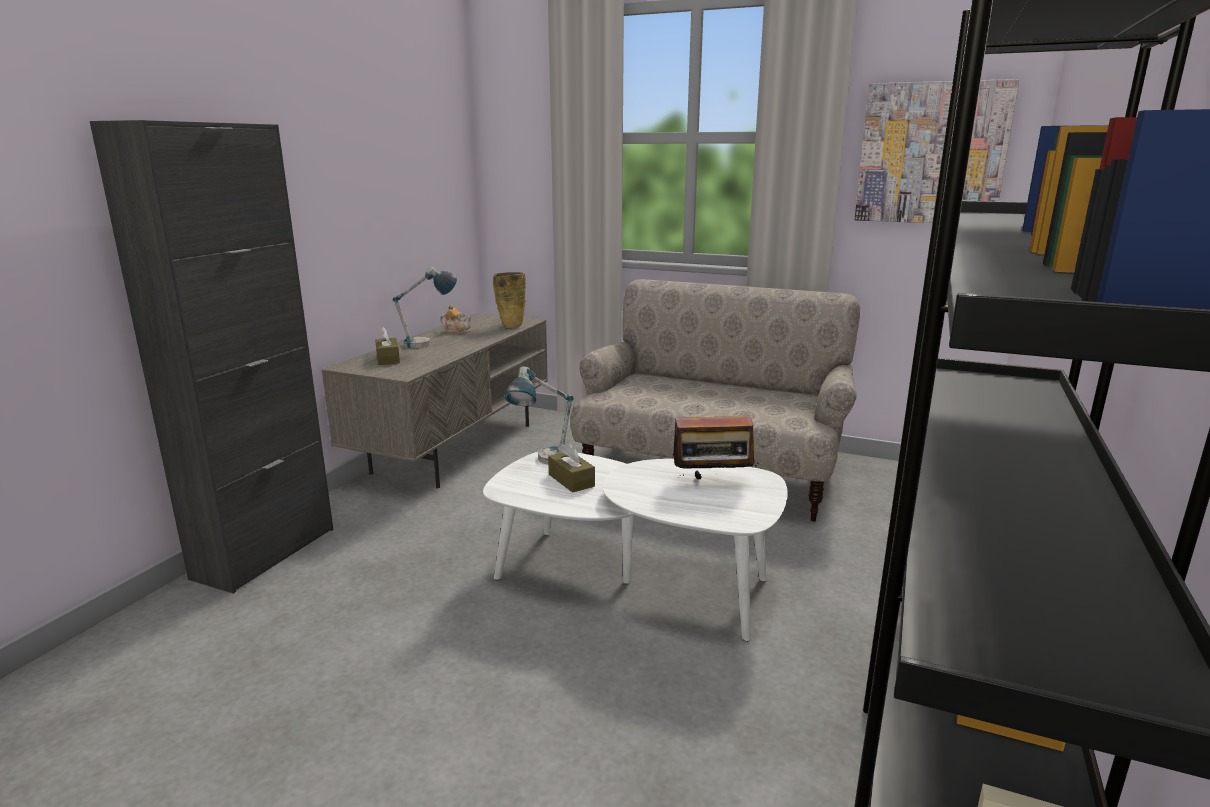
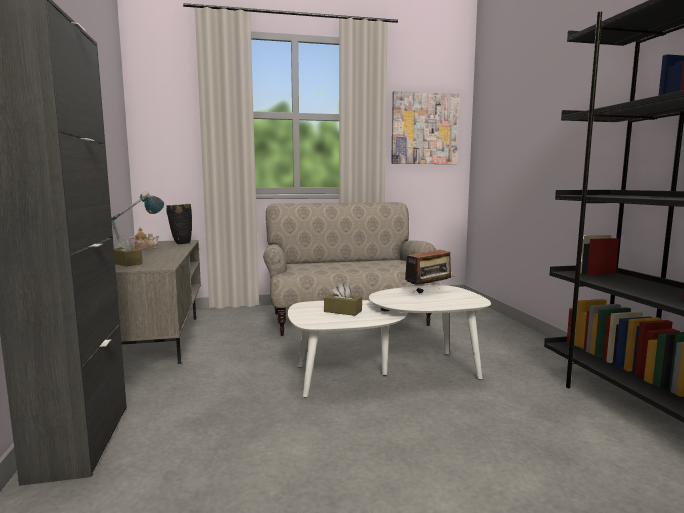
camera: 35 degrees left, 10 degrees down
(511, 326) = (181, 243): beige vase -> black vase
(543, 462) = (308, 308): table lamp -> none

